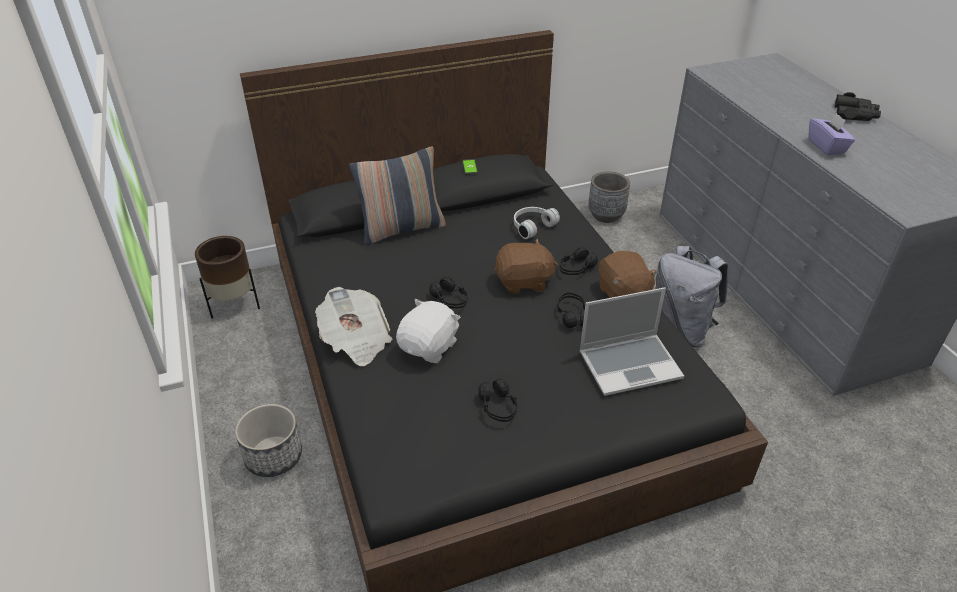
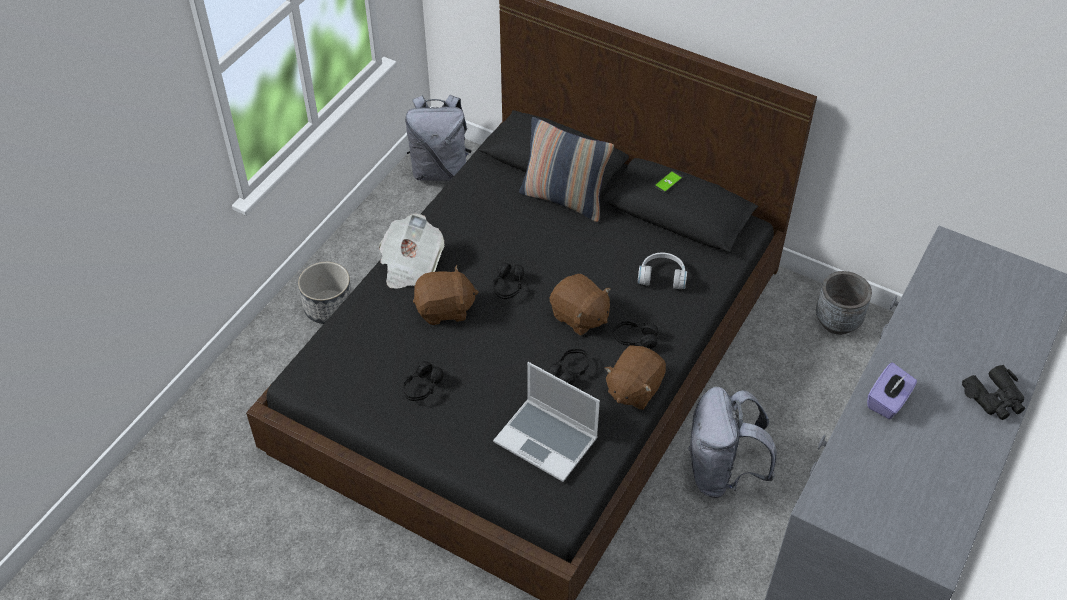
camera: 50 degrees right, 10 degrees up
(235, 304) = (440, 170): brown planter -> grey backpack
(429, 347) = (445, 309): white plush toy -> brown plush toy

